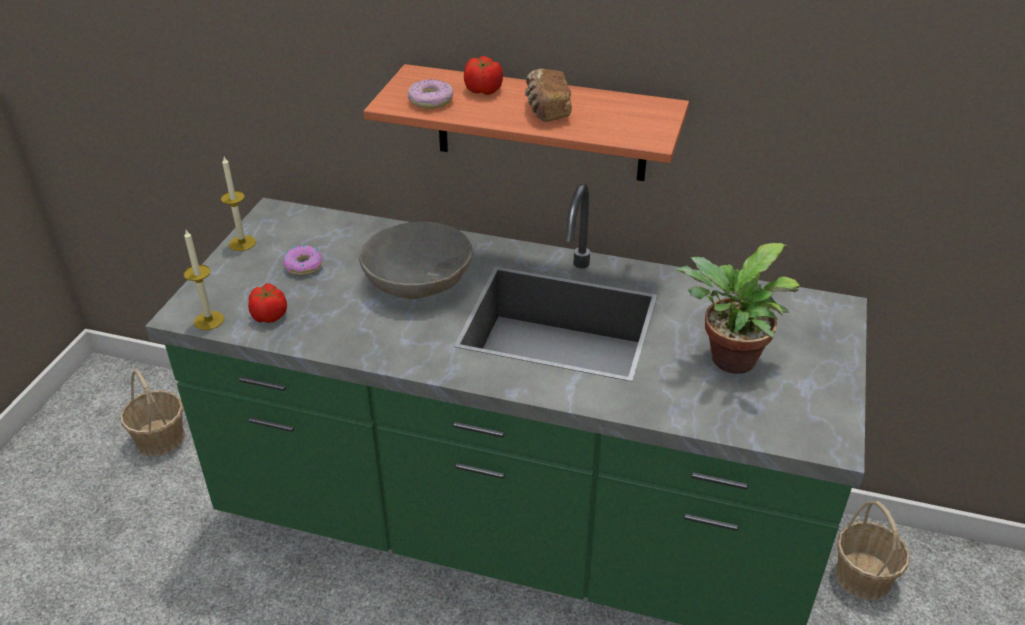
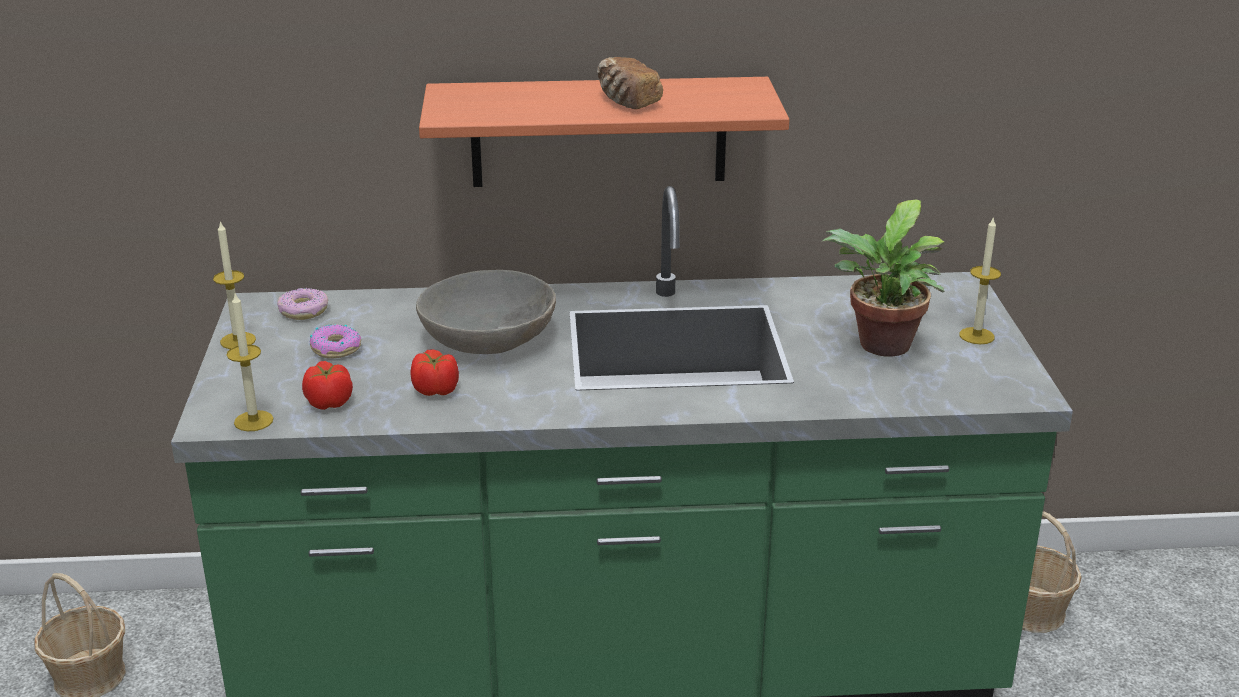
camera: 20 degrees left, 10 degrees down
(430, 101) = (490, 109): donut -> donut (303, 311)
(483, 90) = (541, 94): tomato -> tomato (436, 390)
(821, 368) = (976, 336): none -> candle

